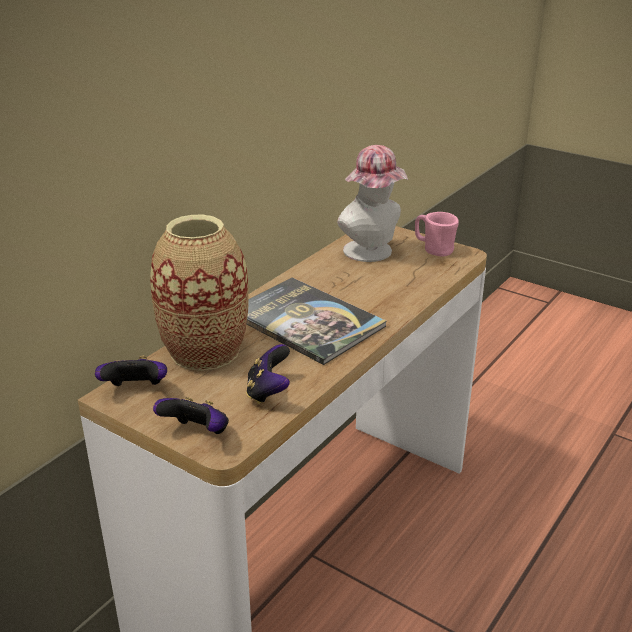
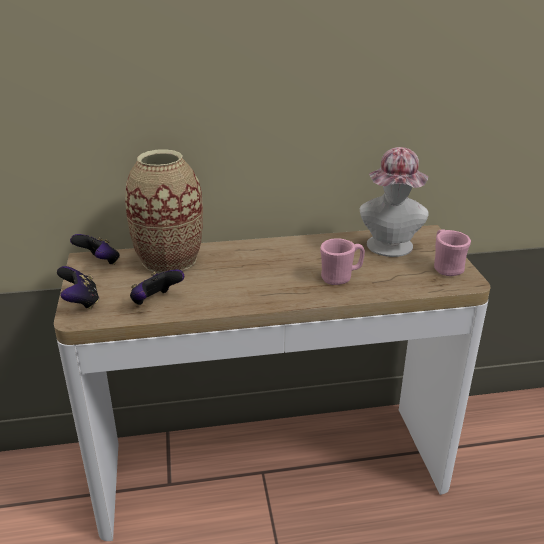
camera: 45 degrees right, 0 degrees up
(306, 321) = (257, 272): book -> none
(379, 293) = (340, 278): none -> pink mug

